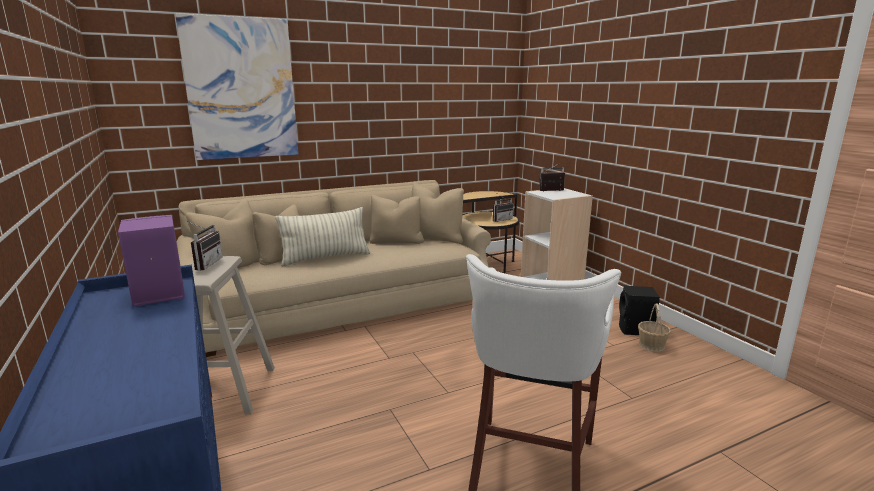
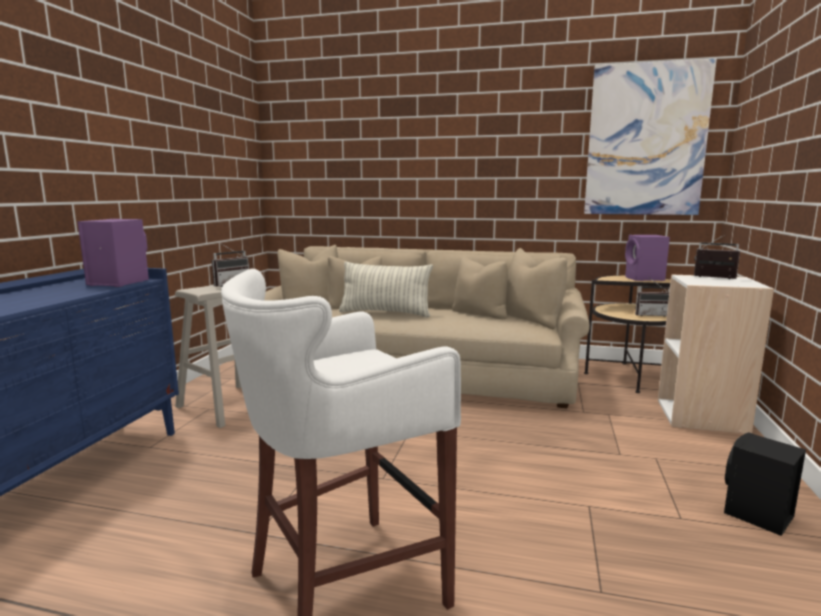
camera: 40 degrees right, 5 degrees down
(241, 89) = (368, 145): picture -> picture (646, 140)
(487, 193) = (644, 279): none -> purple speaker
(651, 345) = (754, 545): basket -> none

